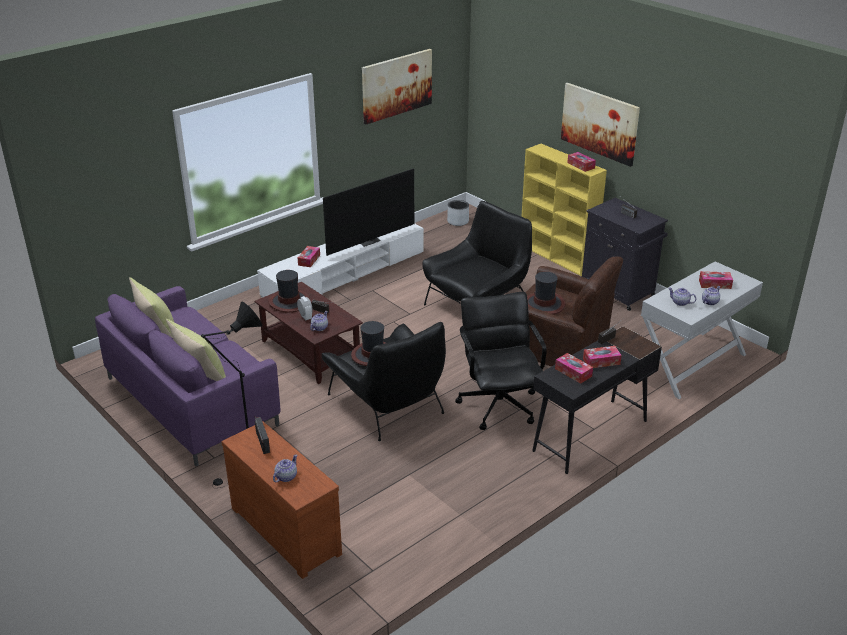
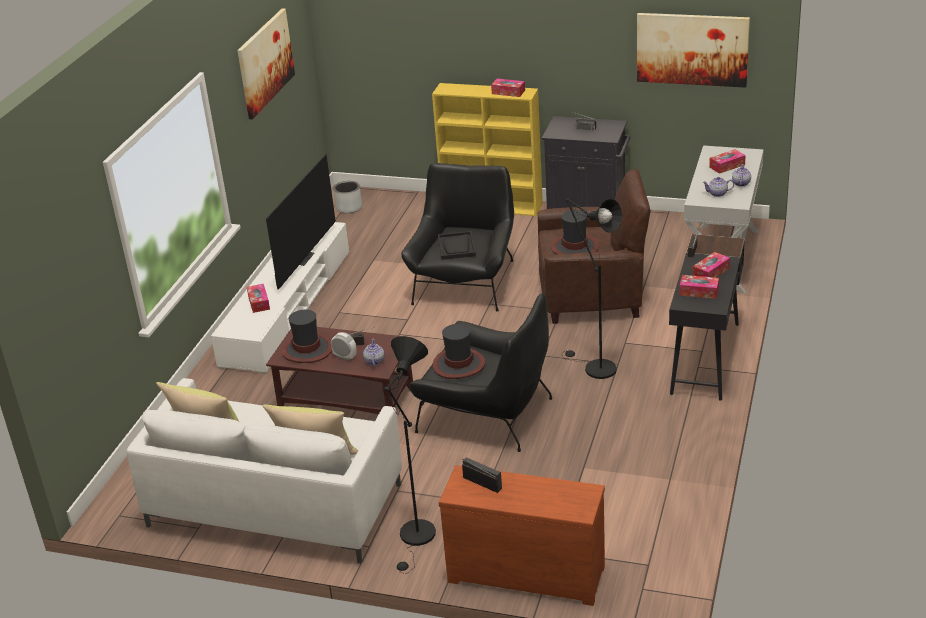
camera: 30 degrees left, 0 degrees up
(192, 402) = (276, 506): purple sofa -> white sofa
(286, 477) = (546, 501): teapot -> none
(469, 272) = (456, 247): none -> black tray
(499, 405) = (595, 367): black office chair -> black floor lamp
(599, 123) = (516, 39): picture -> picture (692, 49)

